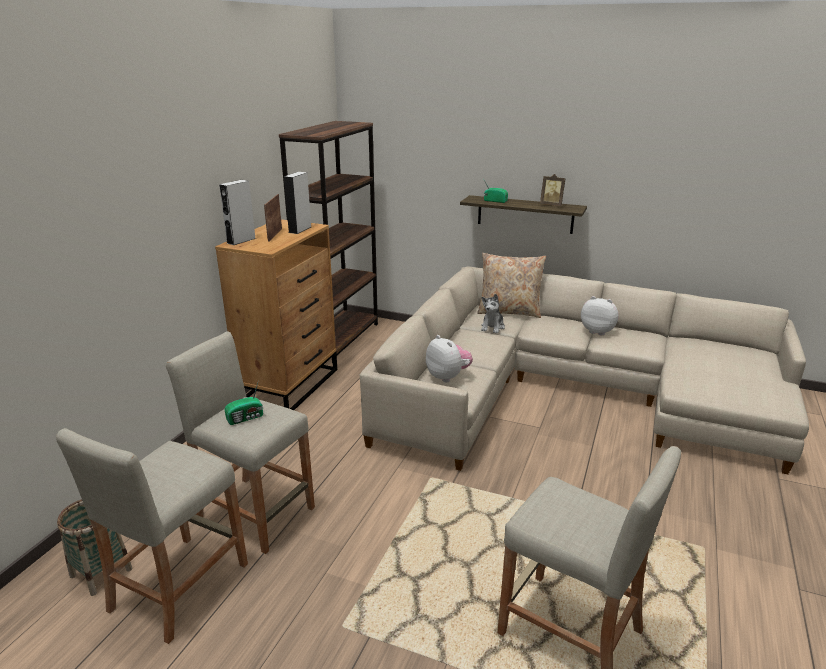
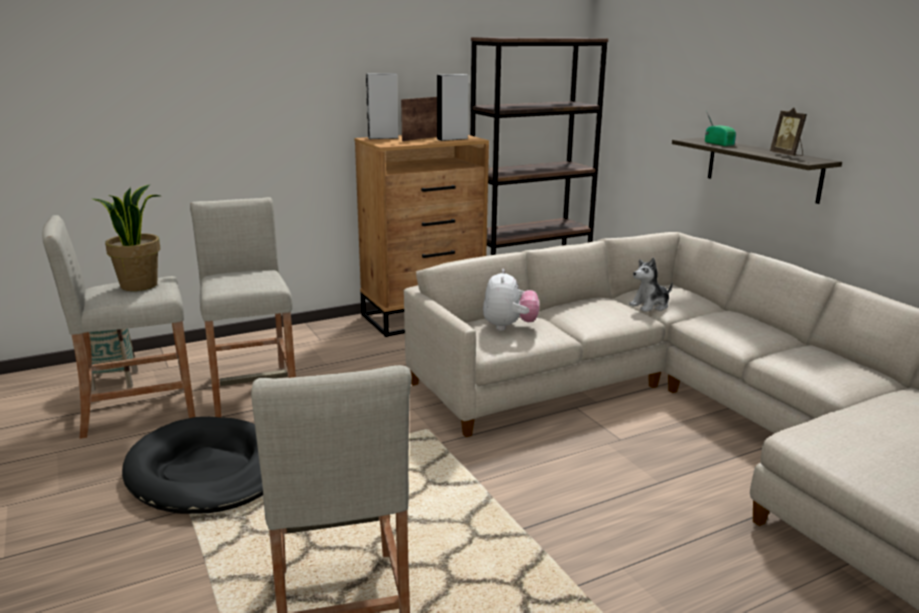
camera: 40 degrees right, 5 degrees down
(168, 465) = (139, 285): none -> potted plant
(246, 418) = (239, 278): radio -> none
(333, 600) = (206, 471): none -> black dog bed
(509, 311) = (699, 298): beige pillow -> none
(598, 331) = (792, 348): plush toy -> none

